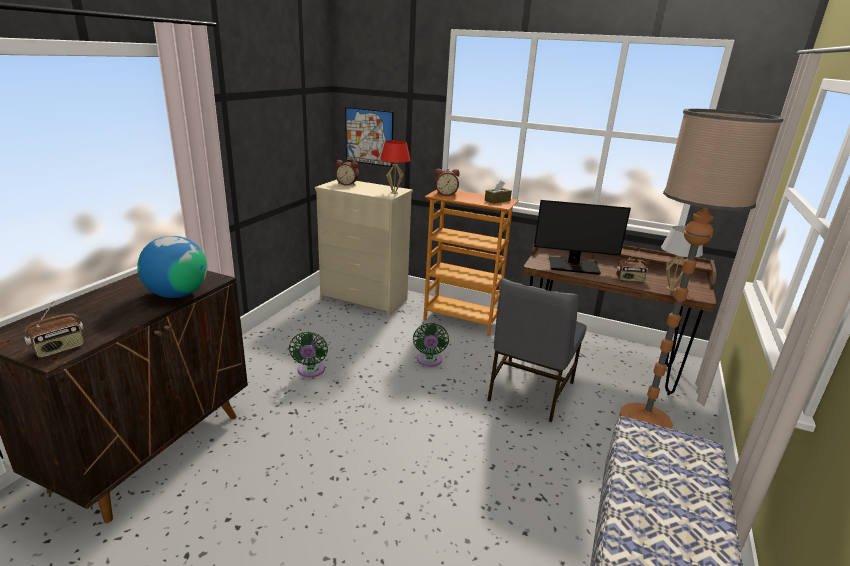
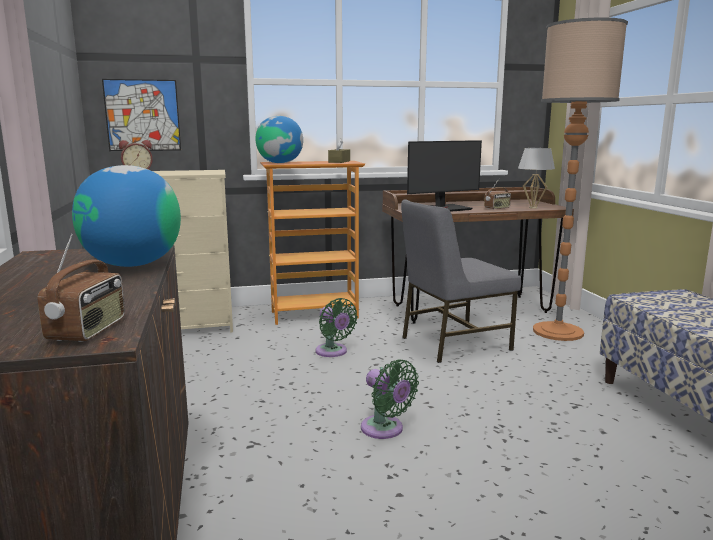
camera: 35 degrees left, 10 degrees down
(310, 371) = (214, 403): green fan -> green fan (385, 430)
(394, 193) = (212, 172): red table lamp -> none
(445, 194) = (280, 163): alarm clock -> globe
(529, 391) = (453, 343): grey chair -> grey chair turned 75 degrees clockwise

